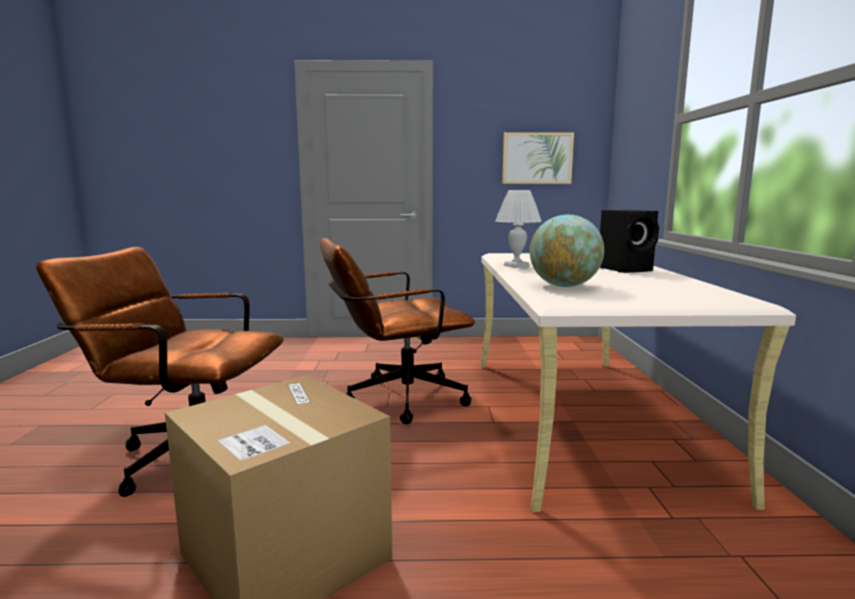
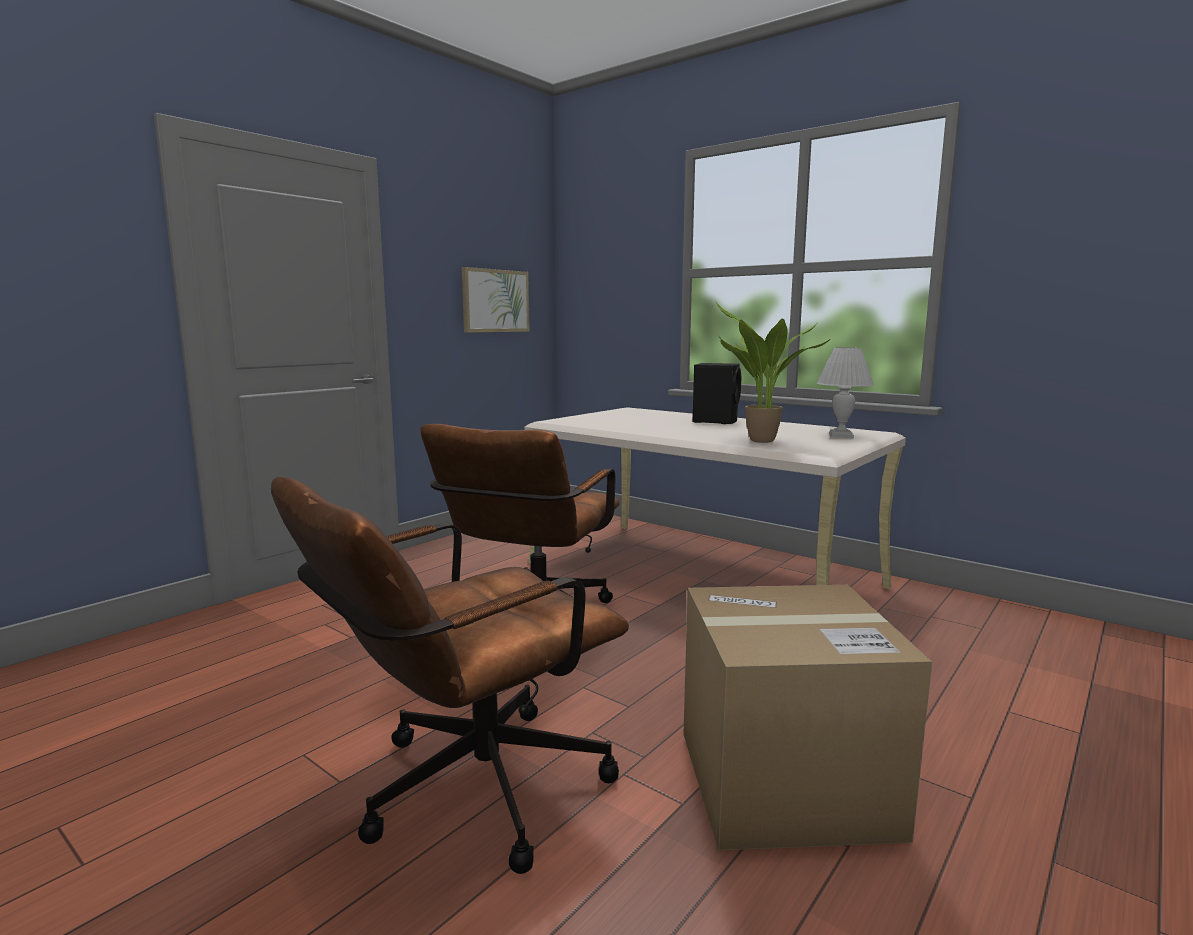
camera: 50 degrees left, 0 degrees up
(516, 266) = (635, 431): white table lamp -> white table lamp (841, 436)
(564, 286) = (759, 441): globe -> potted plant

